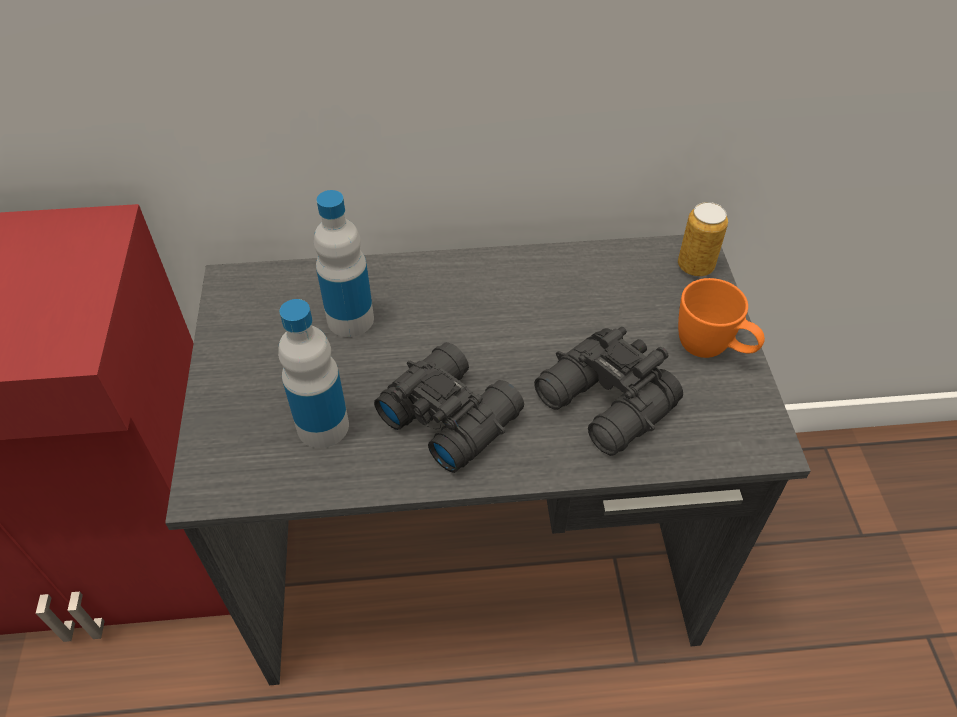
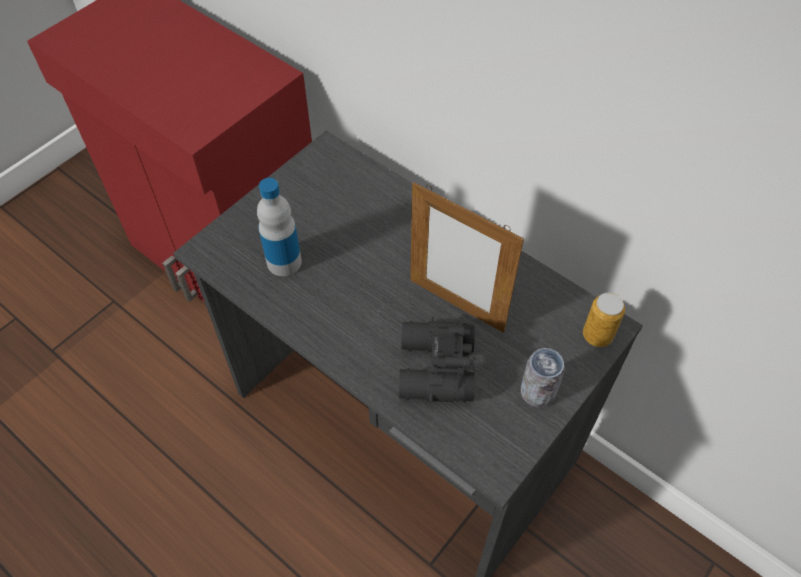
camera: 45 degrees right, 5 degrees up
(350, 319) = (360, 214): bottle -> none
(450, 413) = (349, 306): black binoculars -> none
(551, 332) = (456, 305): none -> picture frame
(712, 350) = (537, 392): orange mug -> can

